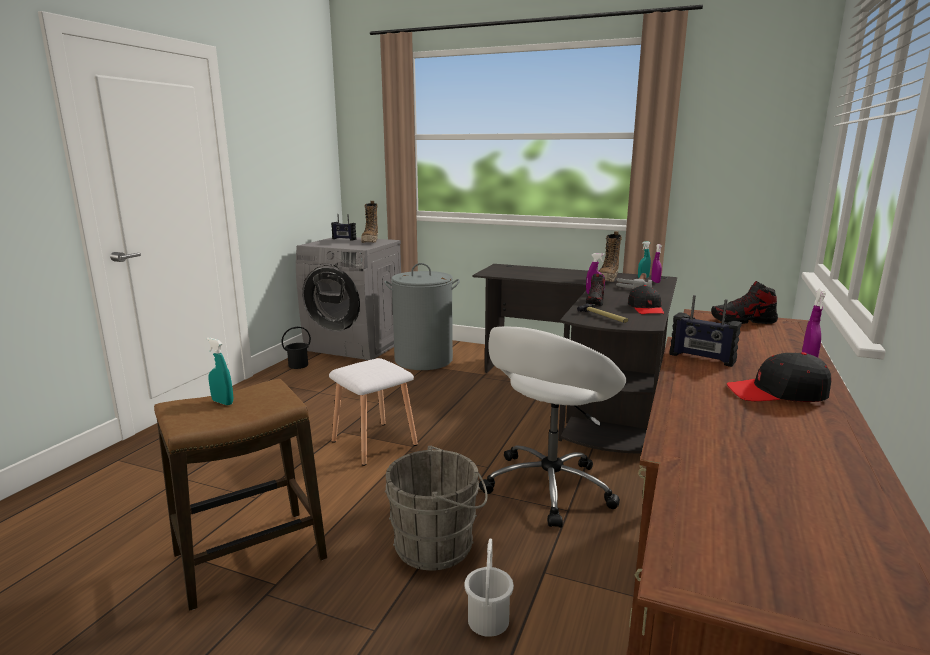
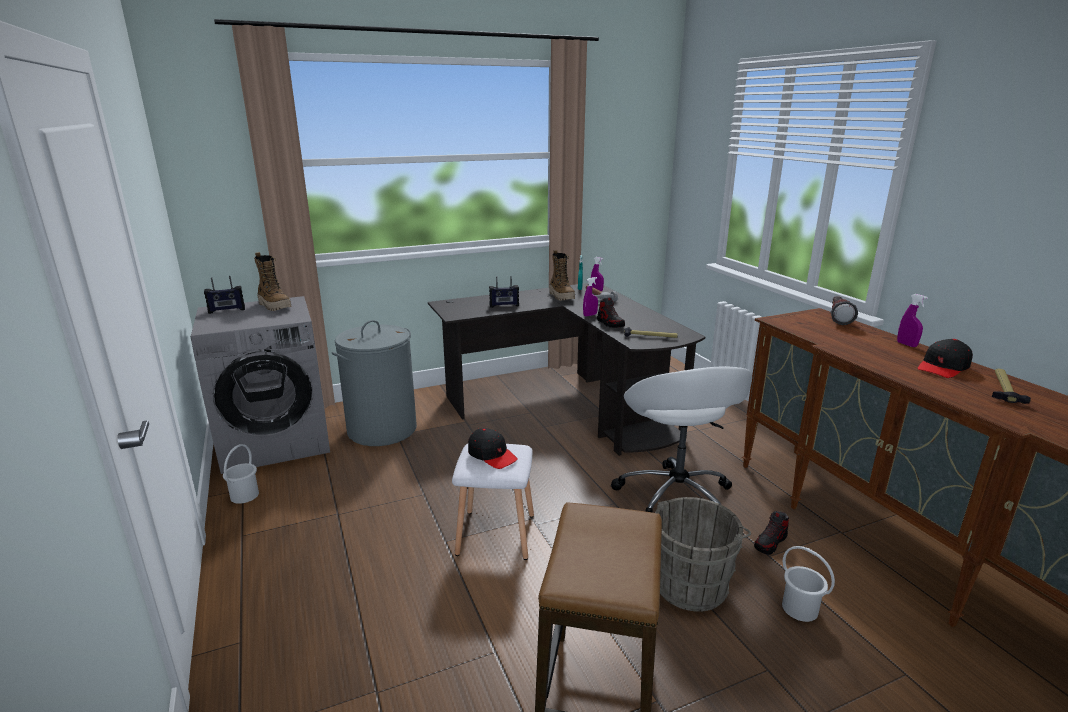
camera: 45 degrees left, 5 degrees up
(222, 402) = (589, 552): turquoise spray bottle -> none
(298, 365) = (245, 495): black bucket -> white bucket
(646, 308) = (652, 319): black cap -> black cap (492, 455)
(701, 358) = (866, 356): radio -> radio (504, 305)
(743, 321) = (803, 319): shoe -> shoe (770, 543)
(791, 432) = (1003, 389): none -> hammer
(797, 330) = (838, 318): none -> flashlight

